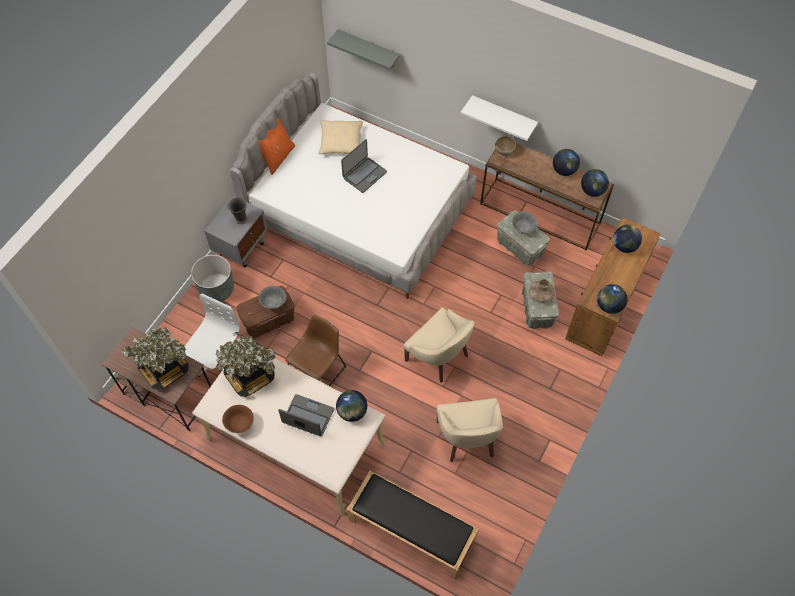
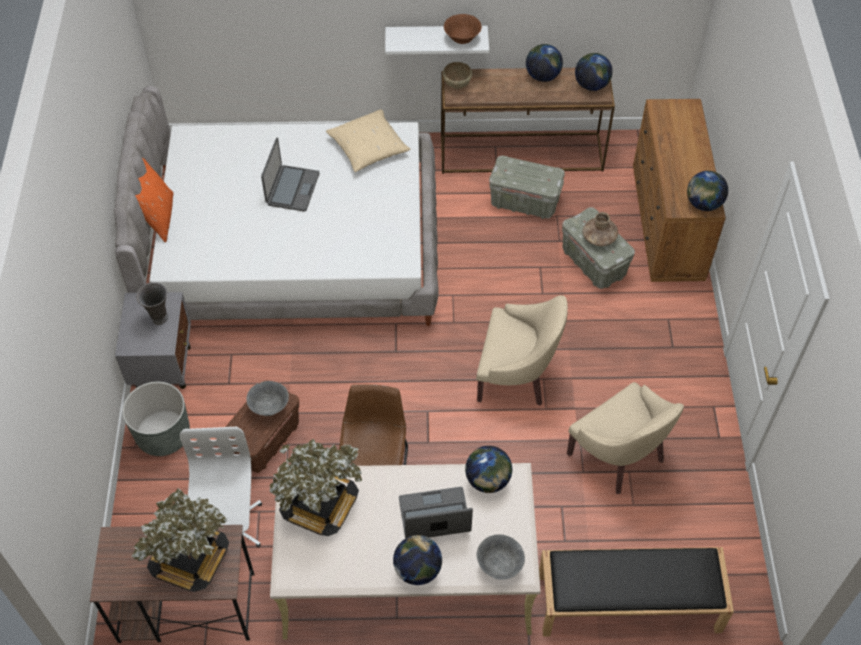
camera: 30 degrees left, 5 degrees down
(240, 424) = (350, 574): brown bowl -> brown bowl (462, 39)
(341, 142) = (233, 162): beige pillow -> beige pillow (368, 147)
(369, 49) = (215, 22): grey shelf -> none
(523, 229) = (525, 172): grey bowl -> grey bowl (499, 566)
(624, 246) = (672, 130): globe -> globe (417, 570)

